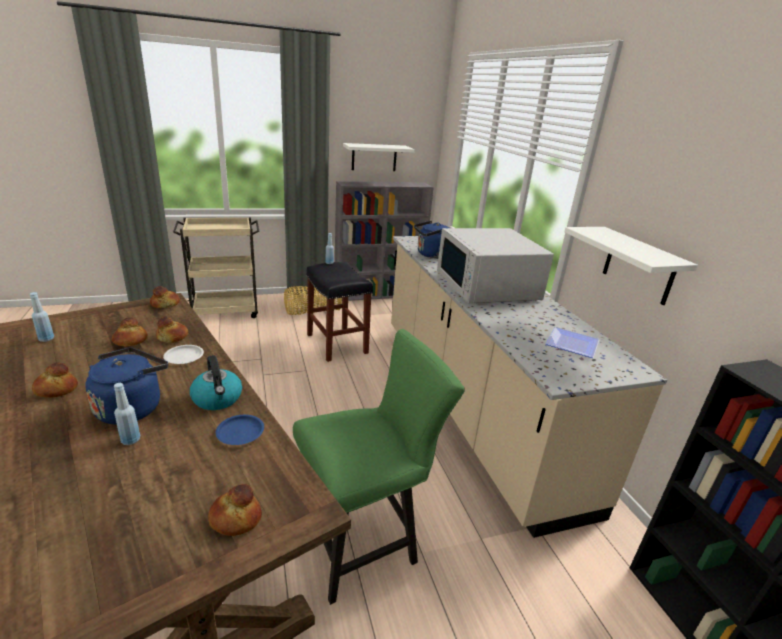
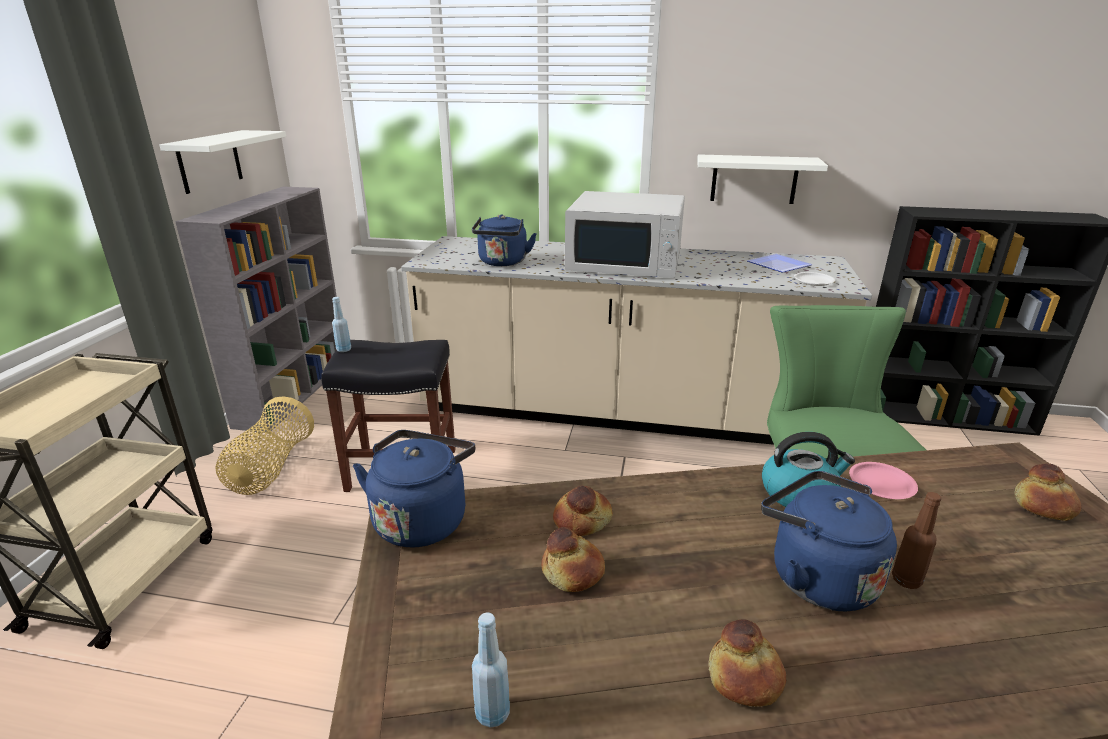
camera: 60 degrees left, 0 degrees up
(130, 440) = (906, 580): blue bottle -> brown bottle
(165, 304) = (422, 519): bread -> blue kettle
(184, 357) = (662, 512): white plate -> white plate (813, 281)
(240, 432) = (881, 484): blue plate -> pink plate

